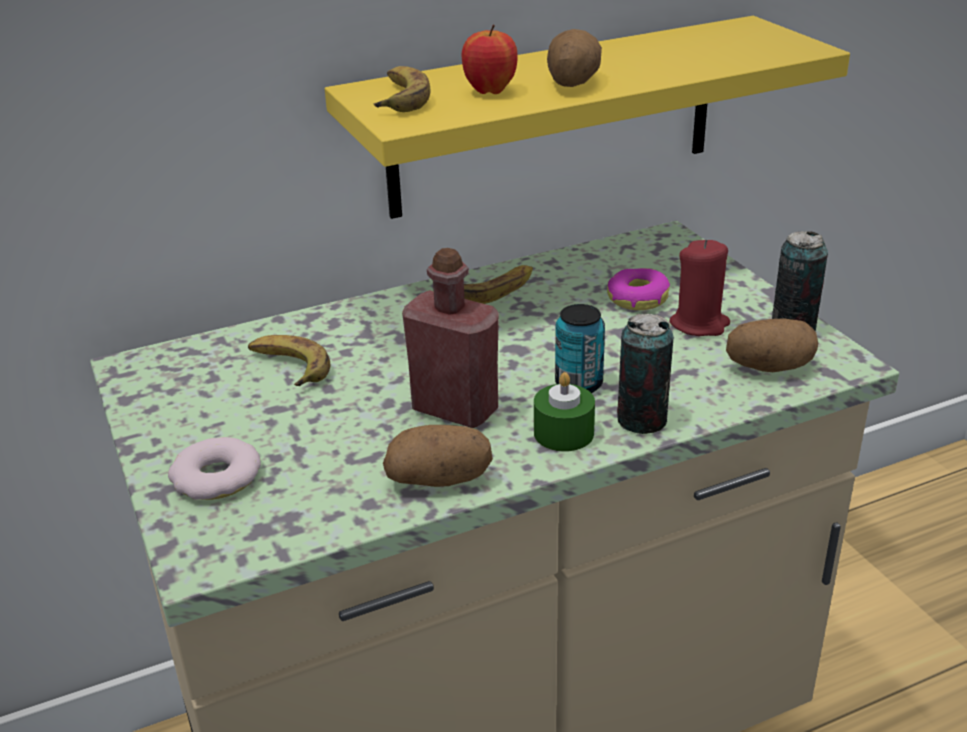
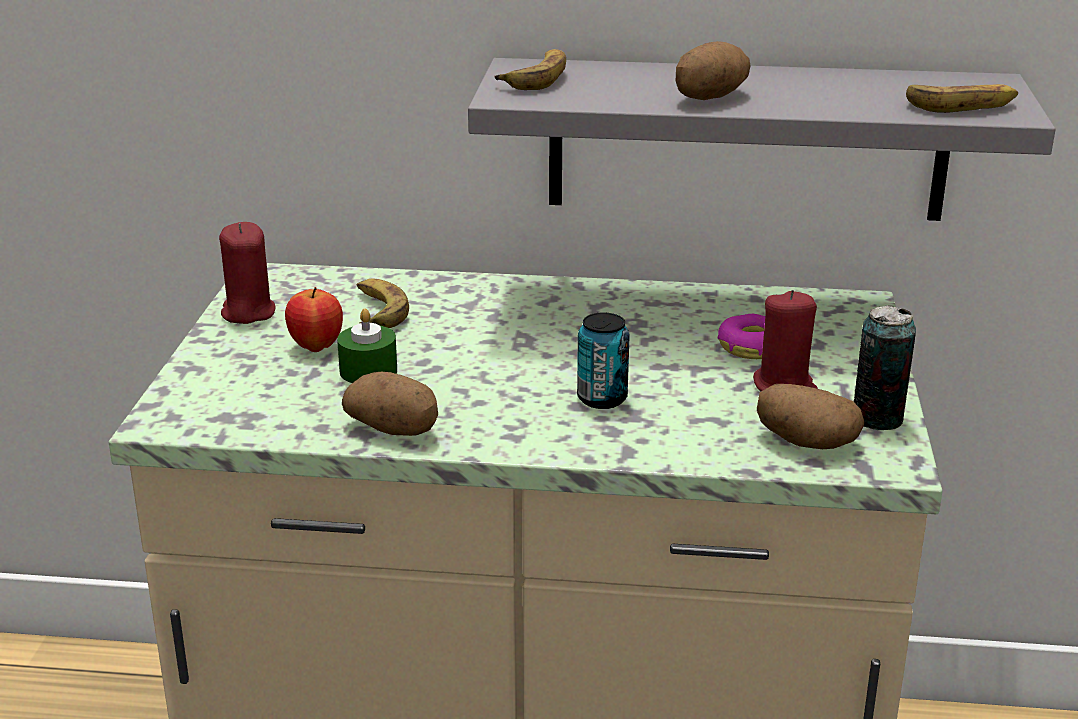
camera: 30 degrees right, 5 degrees down
(160, 410) = (248, 312): none -> red candle
(217, 477) = (234, 371): donut -> none
(455, 409) = (471, 383): red bottle -> none
(490, 91) = (623, 89): apple -> apple (316, 347)
(495, 290) = (625, 302): banana -> banana (961, 105)
(554, 117) = (747, 139): yellow shelf -> grey shelf
(563, 433) = (539, 431): green candle -> green candle (368, 371)
(641, 420) = (621, 444): can -> none

